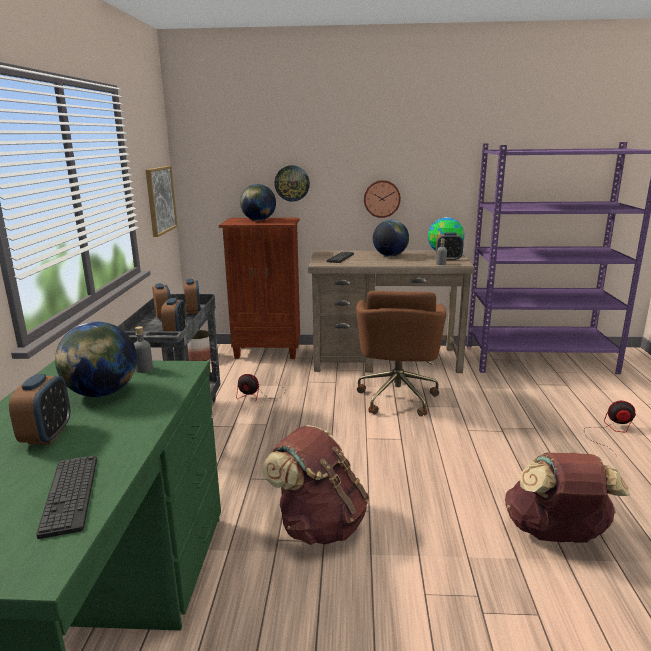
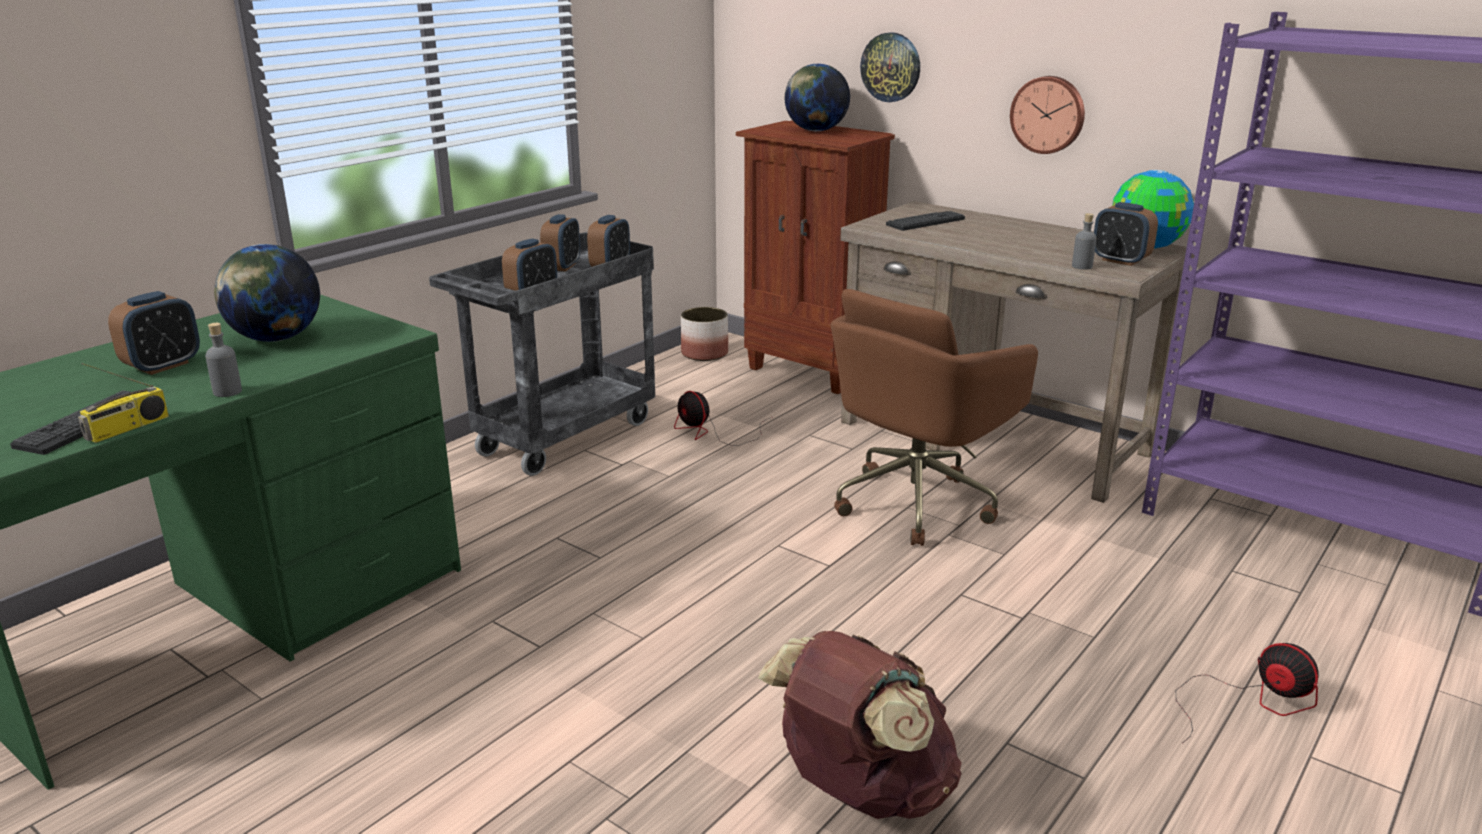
camera: 35 degrees right, 5 degrees up
(116, 485) = (127, 428): none -> radio
(144, 369) = (357, 324): grey bottle -> grey bottle (227, 392)
(160, 200) = (665, 78): picture -> none
(319, 525) = (560, 626): brown backpack -> none
(390, 255) = (1024, 233): globe -> none

